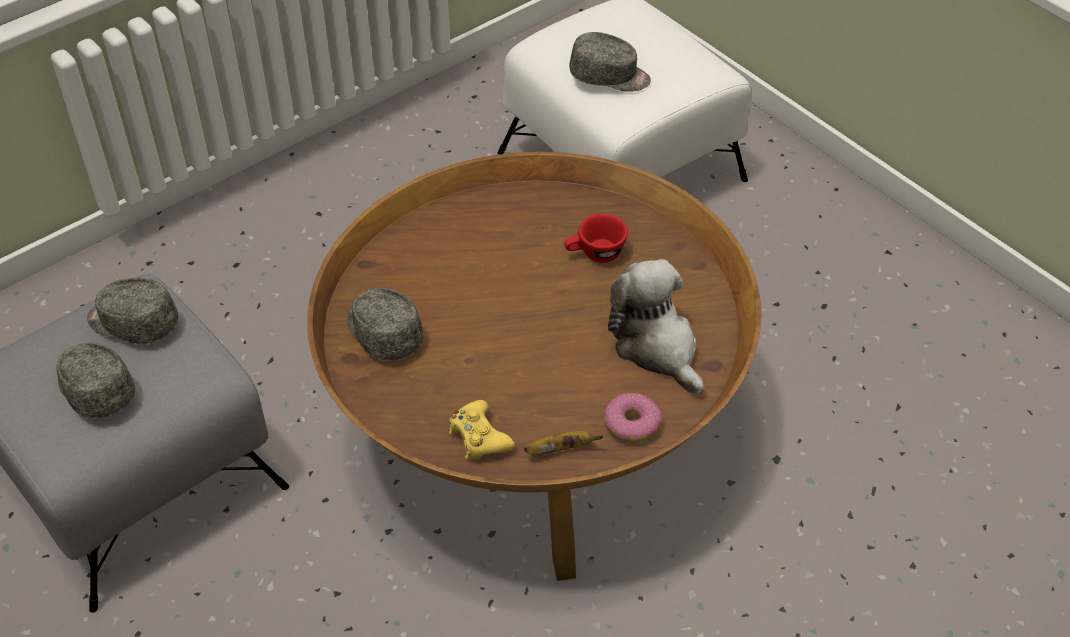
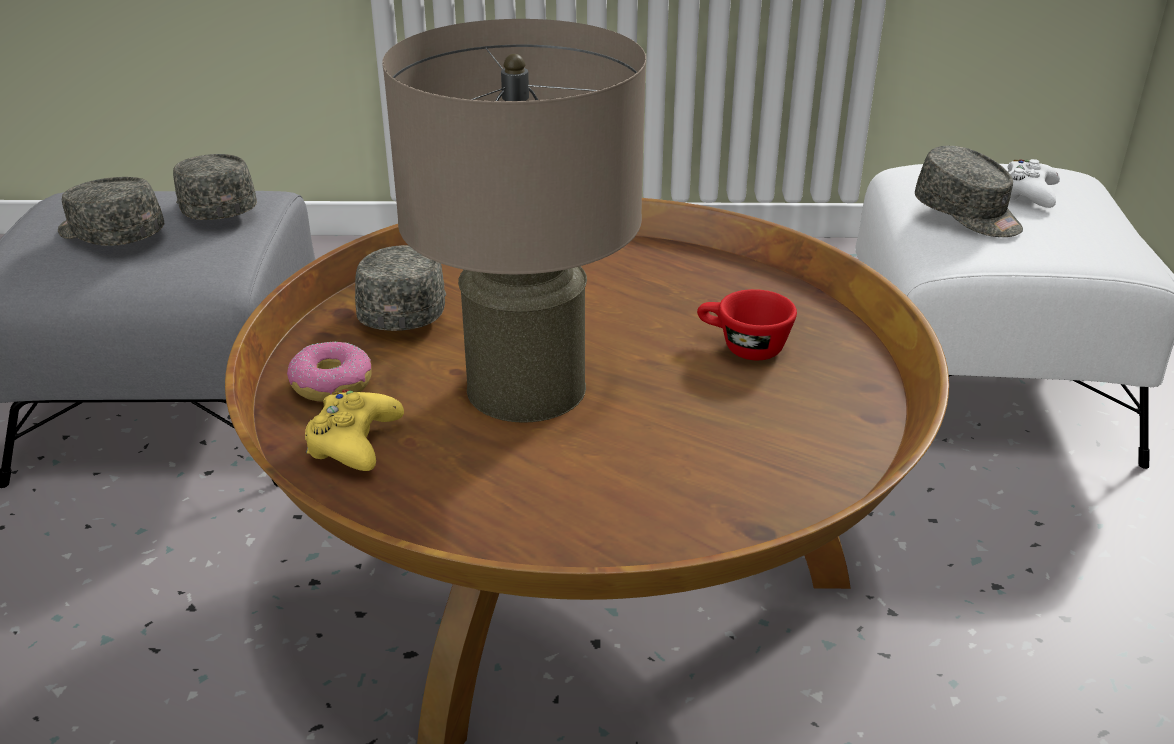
camera: 40 degrees right, 15 degrees down
(94, 389) = (110, 234): grey cap -> grey cap turned 60 degrees counterclockwise
(518, 348) = (525, 388): none -> beige table lamp
(561, 450) = (427, 509): banana -> none
(625, 39) = (1028, 194): none -> white game controller
(631, 424) = (552, 532): donut -> donut (331, 384)
(657, 347) = (702, 470): plush toy -> none

